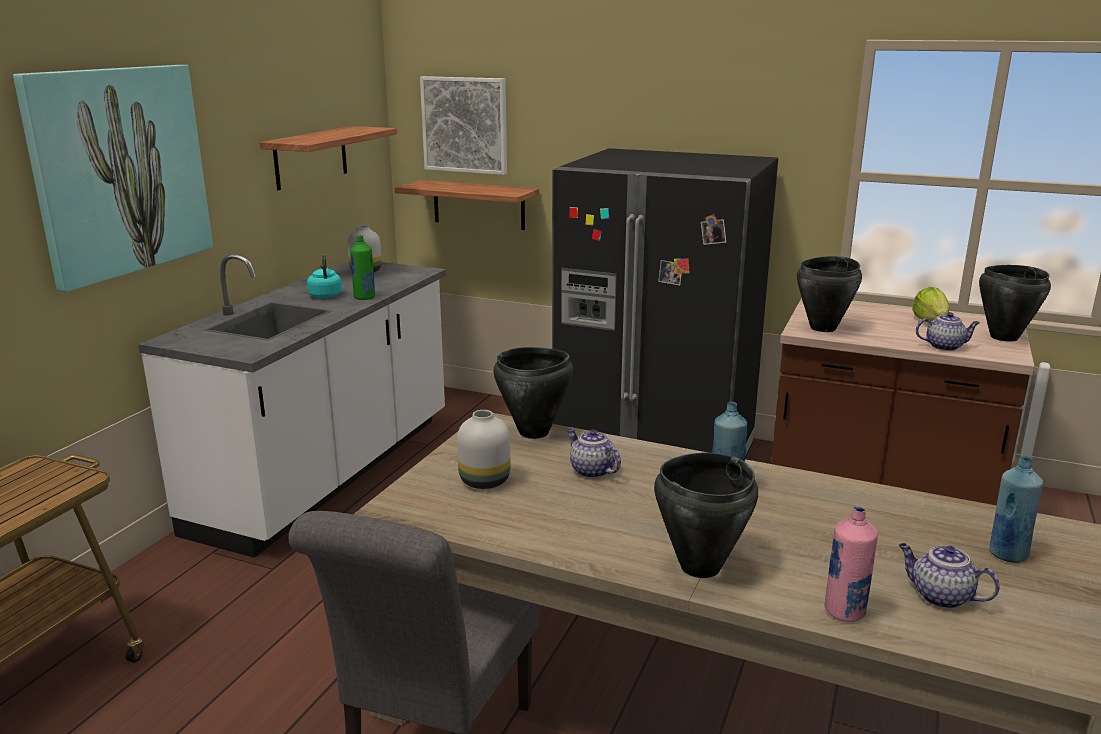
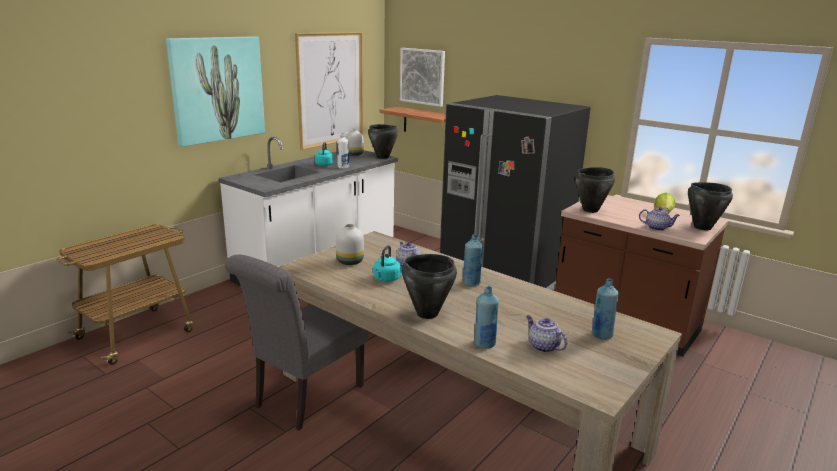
camera: 15 degrees right, 0 degrees up
(311, 157) = (330, 89): shelf -> picture
(364, 297) = (343, 167): green bottle -> white bottle
(534, 432) = (392, 244): black cooking pot -> black cooking pot (383, 157)
(575, 507) = (386, 279): none -> turquoise kettle
(844, 612) = (484, 344): pink bottle -> blue bottle

